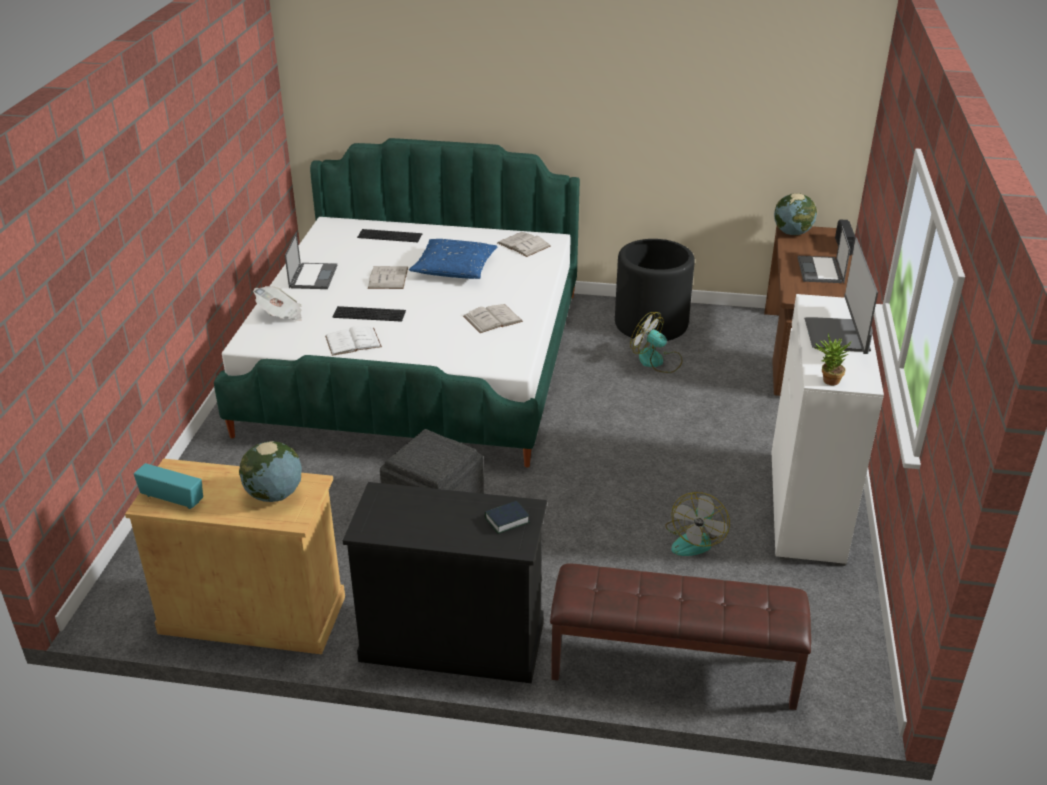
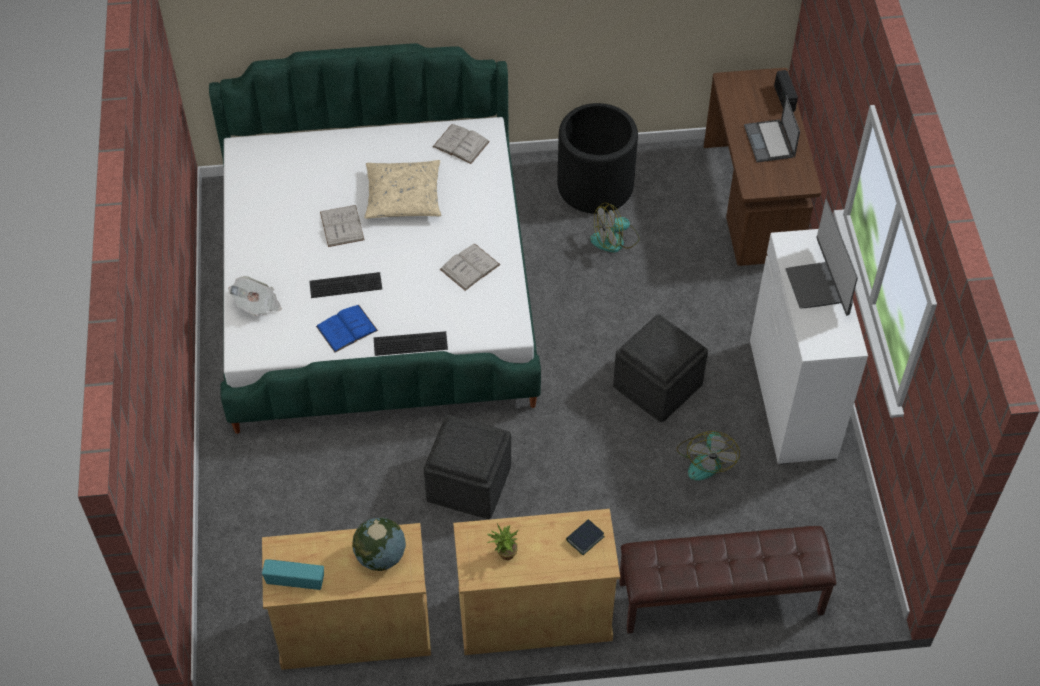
camera: 15 degrees left, 20 degrees up
(313, 276) = (263, 239): laptop -> none
(353, 341) = (346, 328): white book -> blue book
(390, 235) = (316, 156): keyboard -> keyboard (411, 342)
(452, 641) = (534, 615): black cabinet -> beige cabinet
(454, 268) = (403, 197): blue pillow -> beige pillow
(656, 361) = (615, 240): fan -> fan turned 45 degrees counterclockwise
(663, 471) = (658, 385): none -> grey ottoman
(792, 233) = (731, 85): globe -> none
(827, 381) = (820, 348): potted plant -> potted plant (504, 554)

